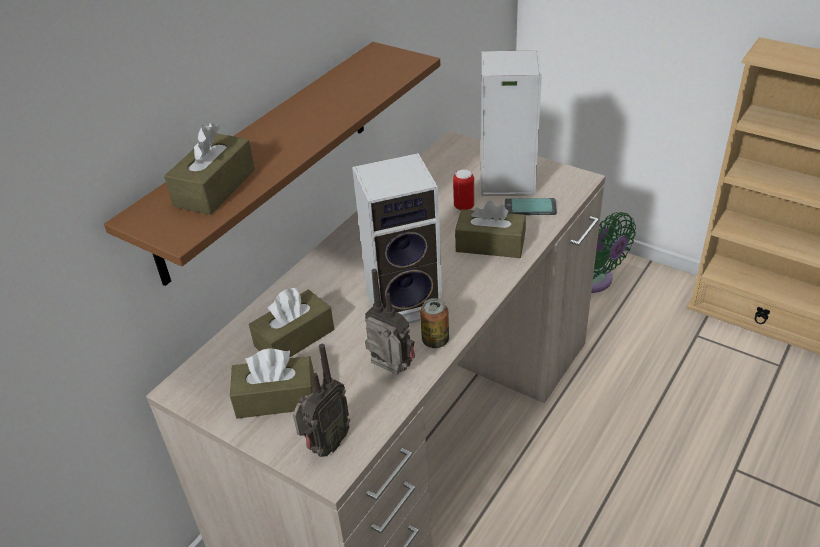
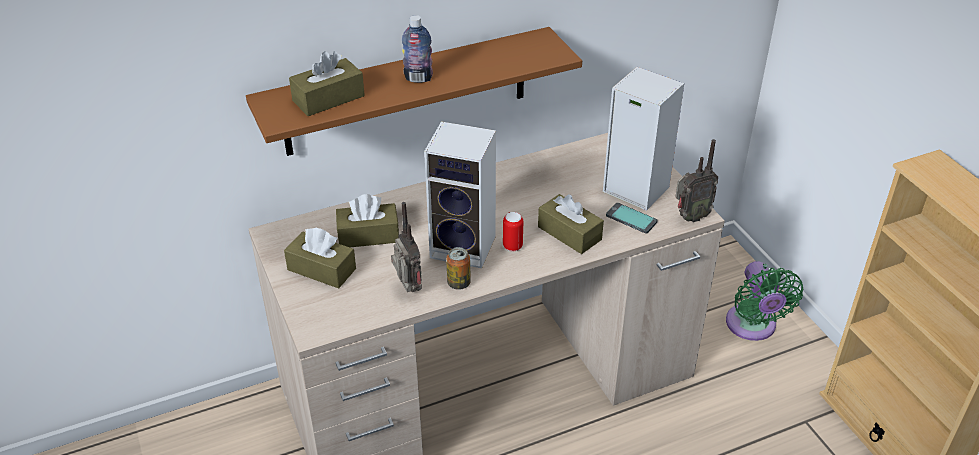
camera: 30 degrees right, 0 degrees up
(296, 131) = (418, 78): none -> bottle
(325, 446) = (323, 315): radio -> radio (690, 217)
(464, 207) = (580, 195): can -> can (512, 246)

